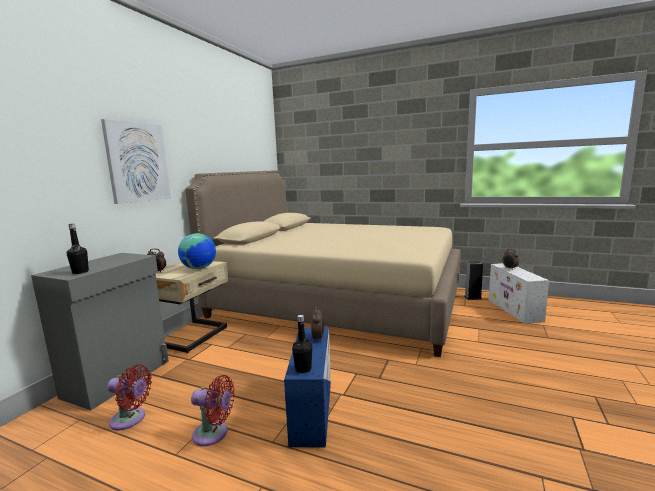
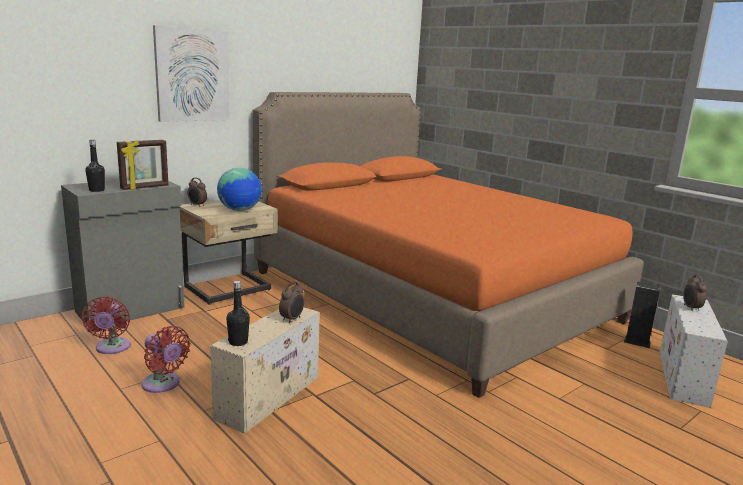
camera: 25 degrees right, 5 degrees up
(125, 262) = (145, 187): none -> picture frame
(131, 419) = (112, 348): red fan -> red fan turned 45 degrees clockwise
(312, 408) = (270, 396): blue storage box -> beige storage box
(339, 302) = (429, 295): beige bed -> orange bed

